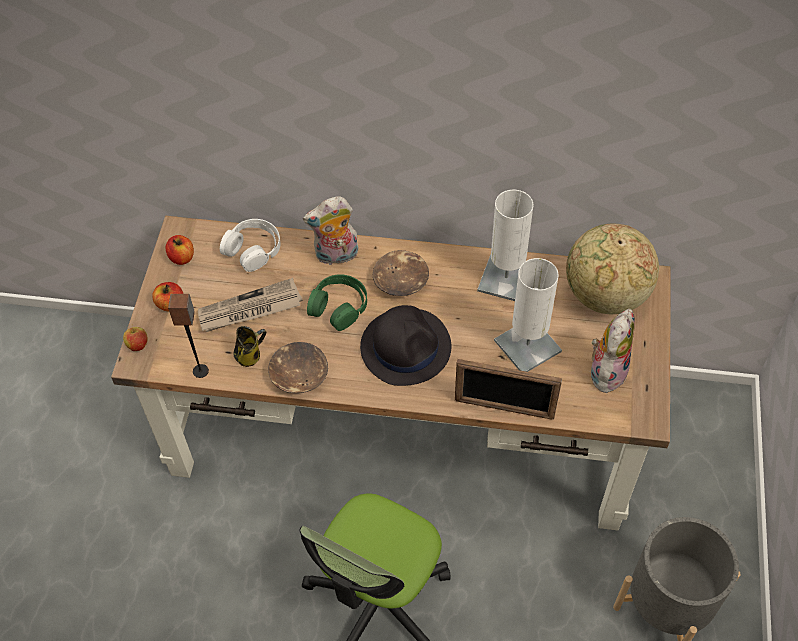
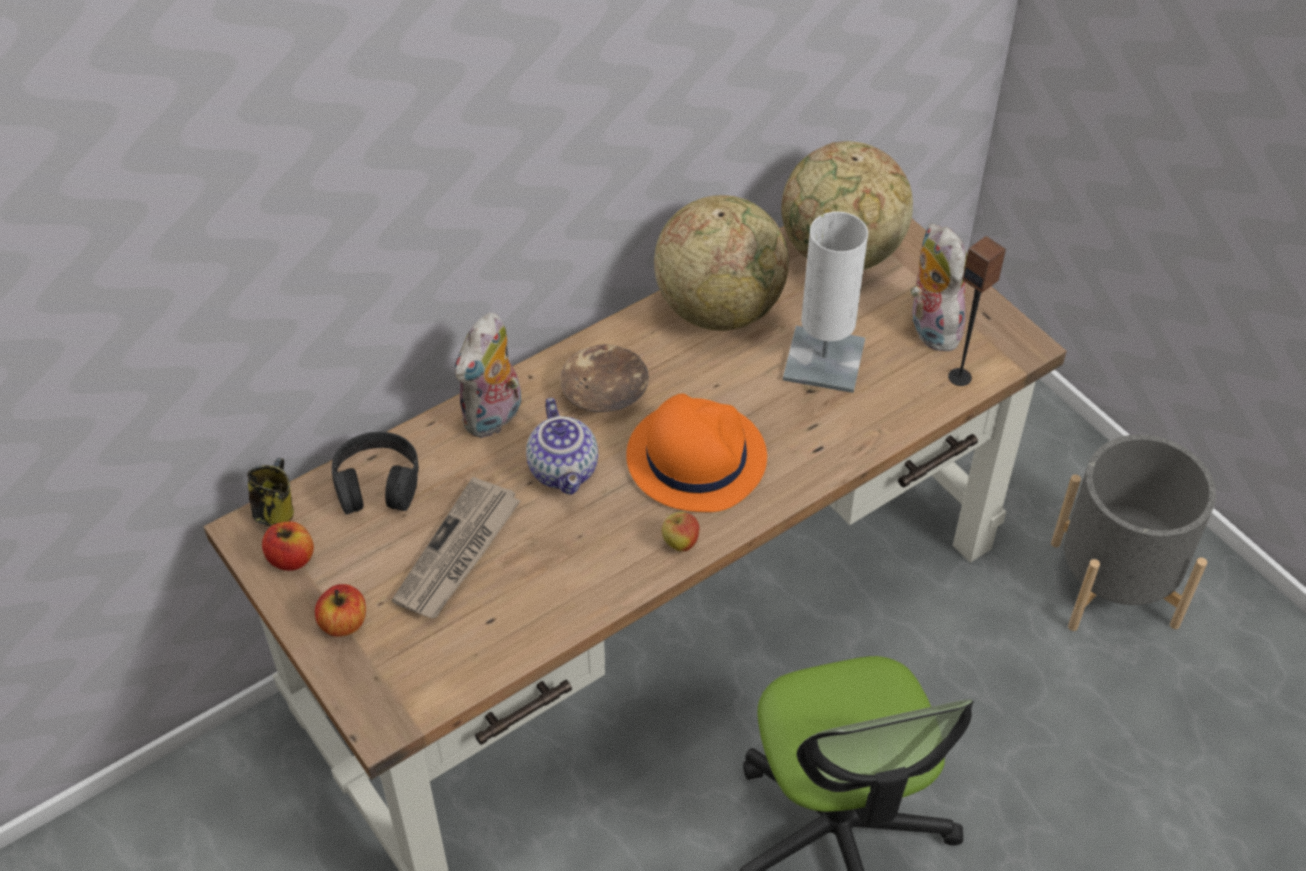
camera: 45 degrees left, 5 degrees down
(138, 345) = (359, 703): apple -> apple (680, 543)
(201, 371) = (482, 668): speaker -> speaker (960, 377)
(250, 355) = (522, 603): mug -> mug (276, 511)
(253, 249) = (377, 482): white headphones -> black headphones
(298, 375) = (609, 580): brown bowl -> none
(339, 306) = (565, 470): green headphones -> teapot
(406, 346) = (695, 456): black hat -> orange hat
(504, 408) = (875, 441): picture frame -> none
(506, 279) = (719, 308): white table lamp -> globe

